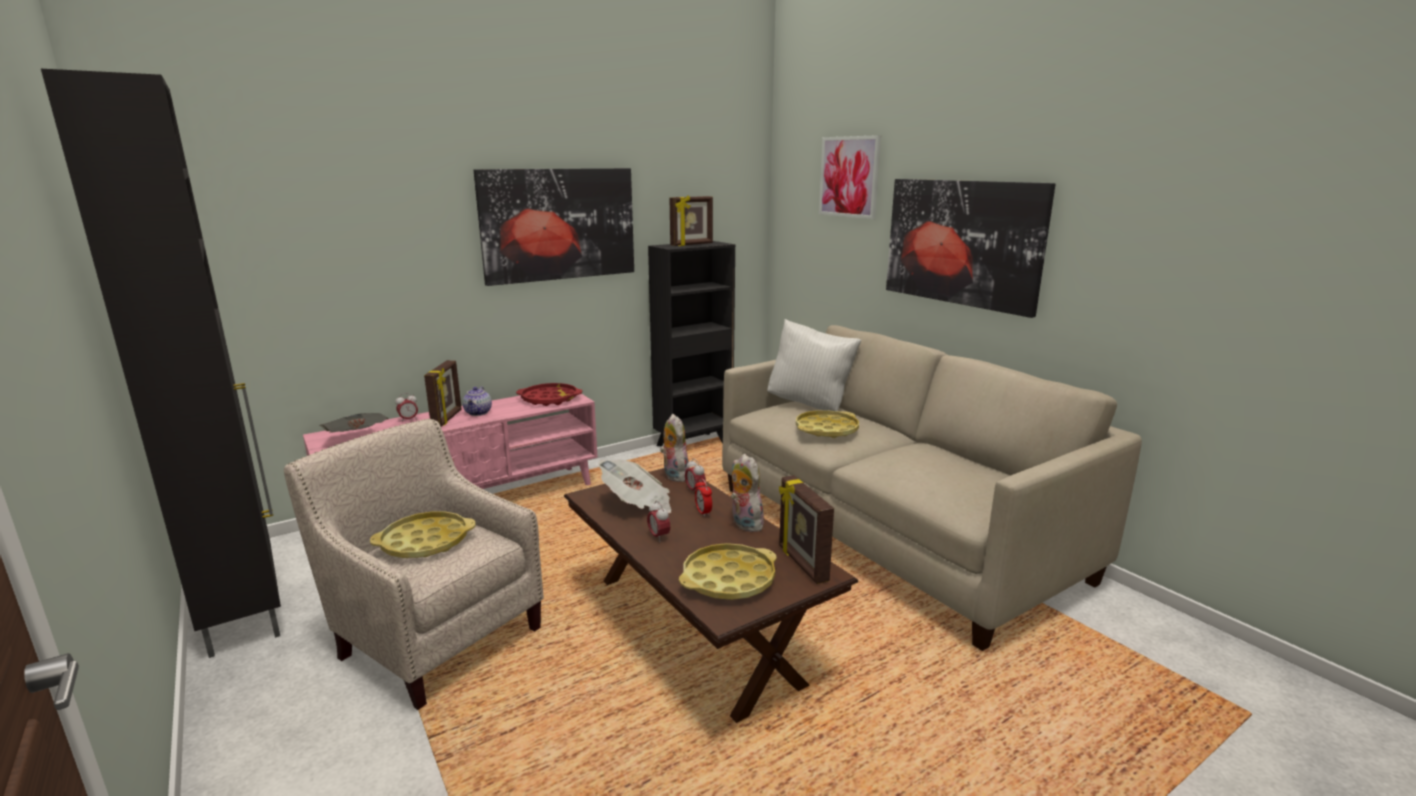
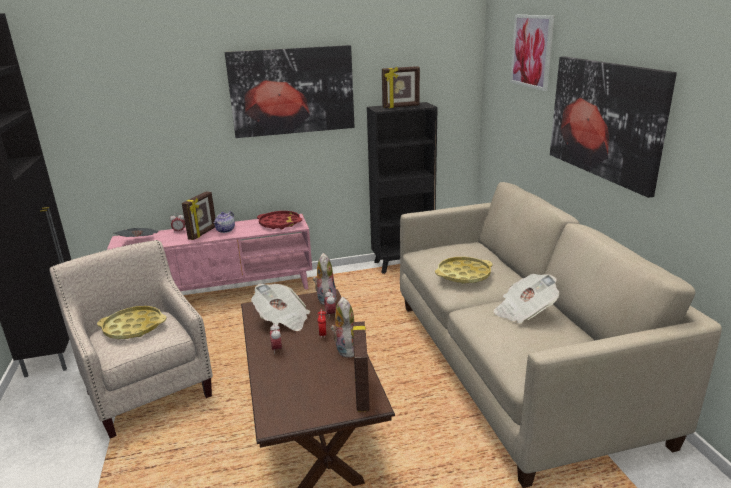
camera: 20 degrees right, 5 degrees up
(728, 579) = (298, 394): yellow tray -> none
(810, 404) = (471, 248): white pillow -> none
(922, 457) = (524, 312): none -> newspaper

